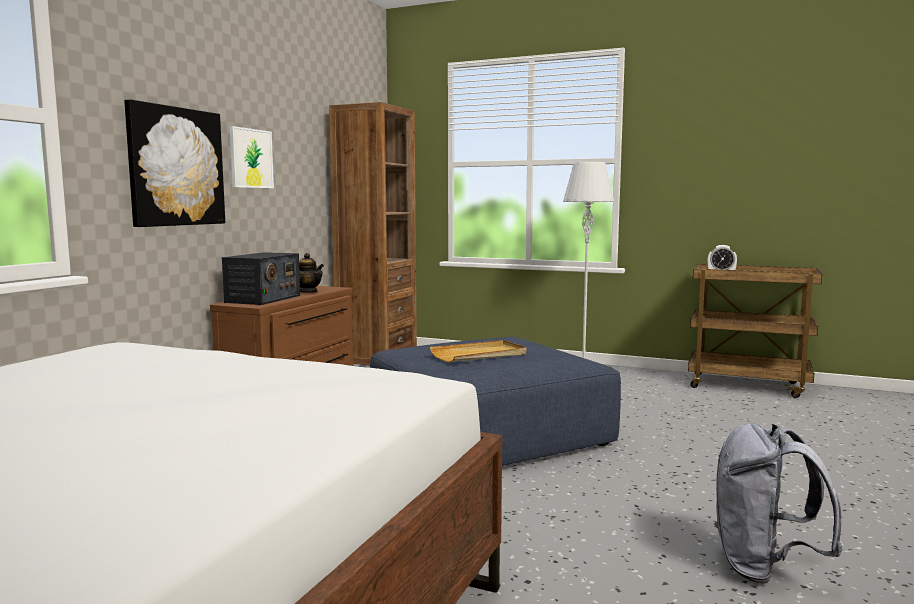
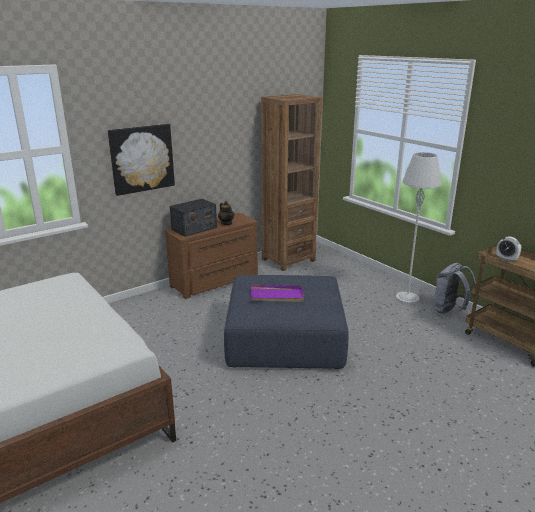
camera: 30 degrees right, 15 degrees up
(251, 158) = (196, 143): picture -> none
(479, 355) = (277, 296): beige tray -> purple tray
(763, 567) = (306, 482): grey backpack -> grey backpack (450, 311)

